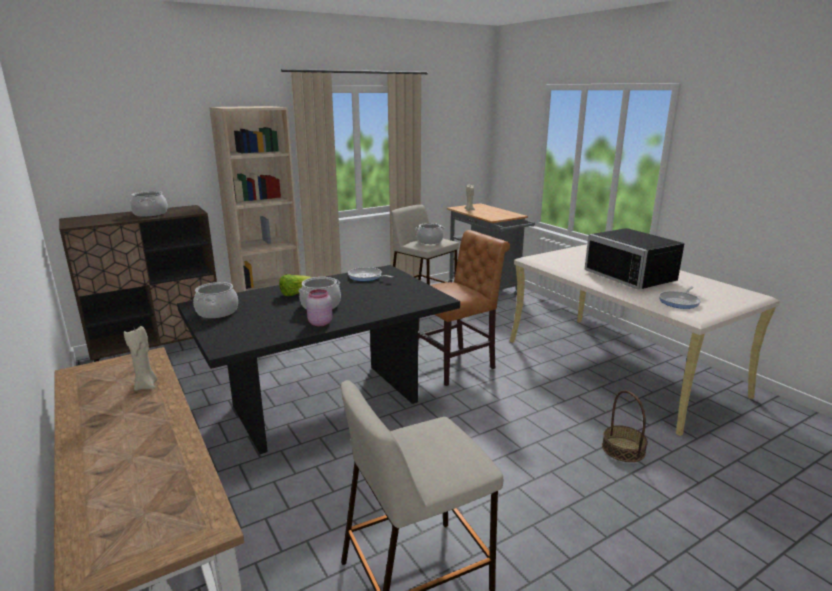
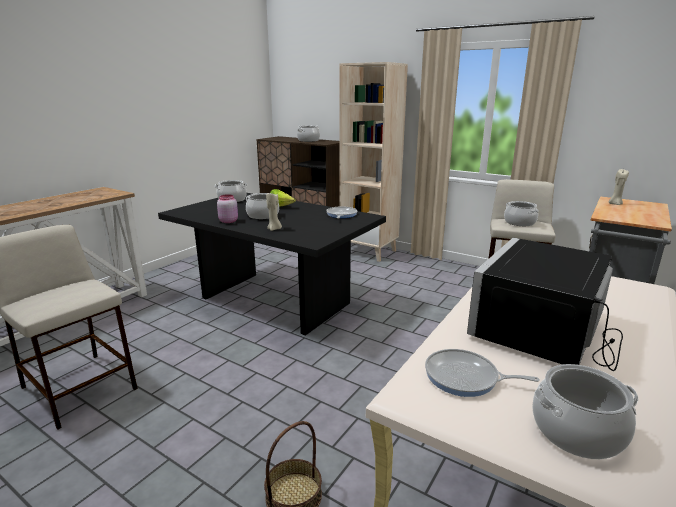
camera: 65 degrees right, 0 degrees up
(146, 386) = (81, 199): beige candle -> beige candle (274, 229)
(457, 365) = (392, 339): brown chair -> none
(722, 295) = (577, 432): none -> cooking pot

